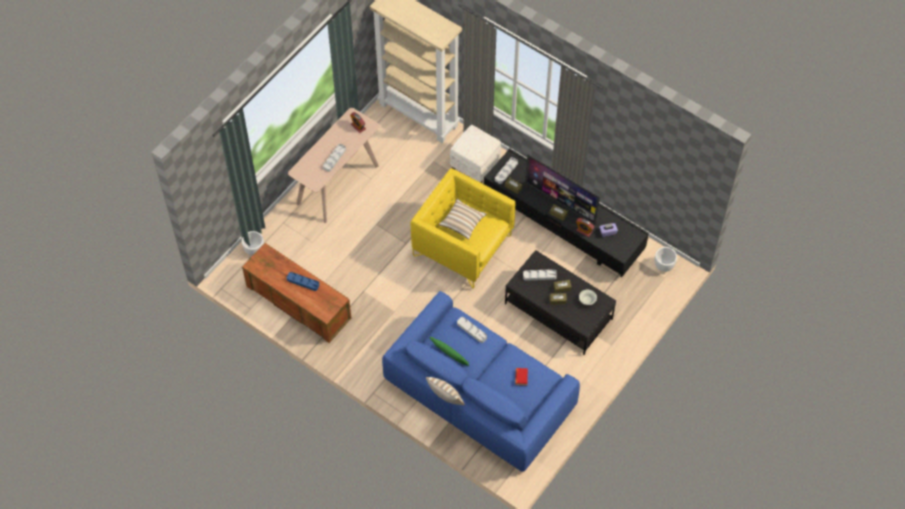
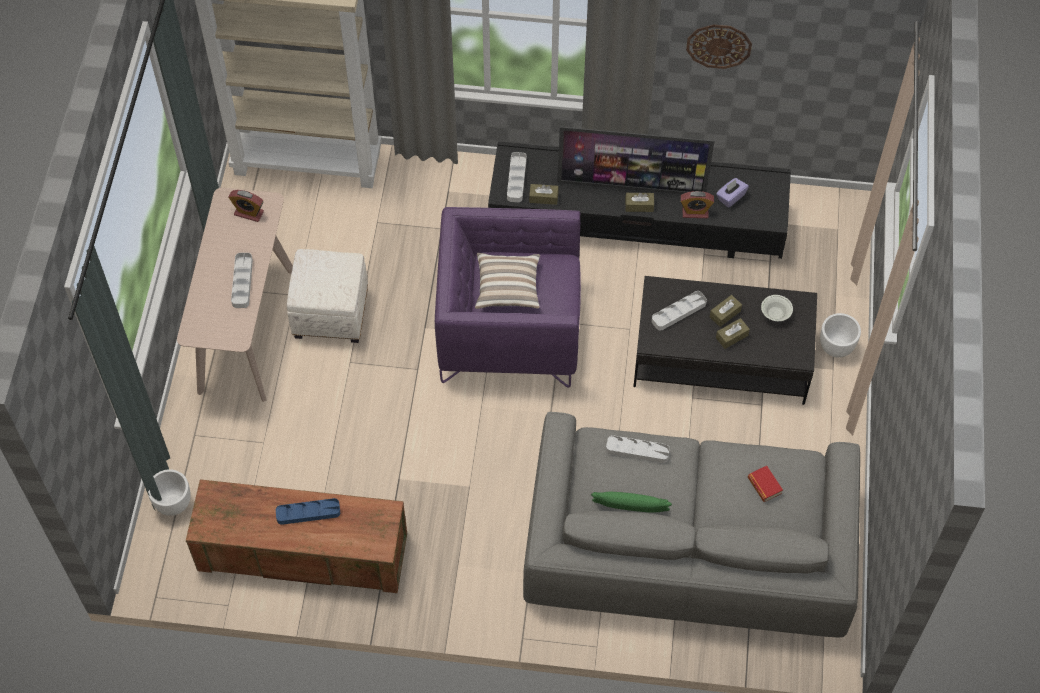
camera: 30 degrees left, 0 degrees up
(445, 399) = (677, 584): pillow -> none
(462, 246) = (509, 330): yellow armchair -> purple armchair
(475, 165) = (447, 197): white ottoman -> white ottoman (332, 314)
(479, 392) = (688, 545): blue sofa -> grey sofa
(623, 149) = (719, 45): none -> wall clock
(664, 266) = (825, 213): white planter -> white planter (836, 348)

